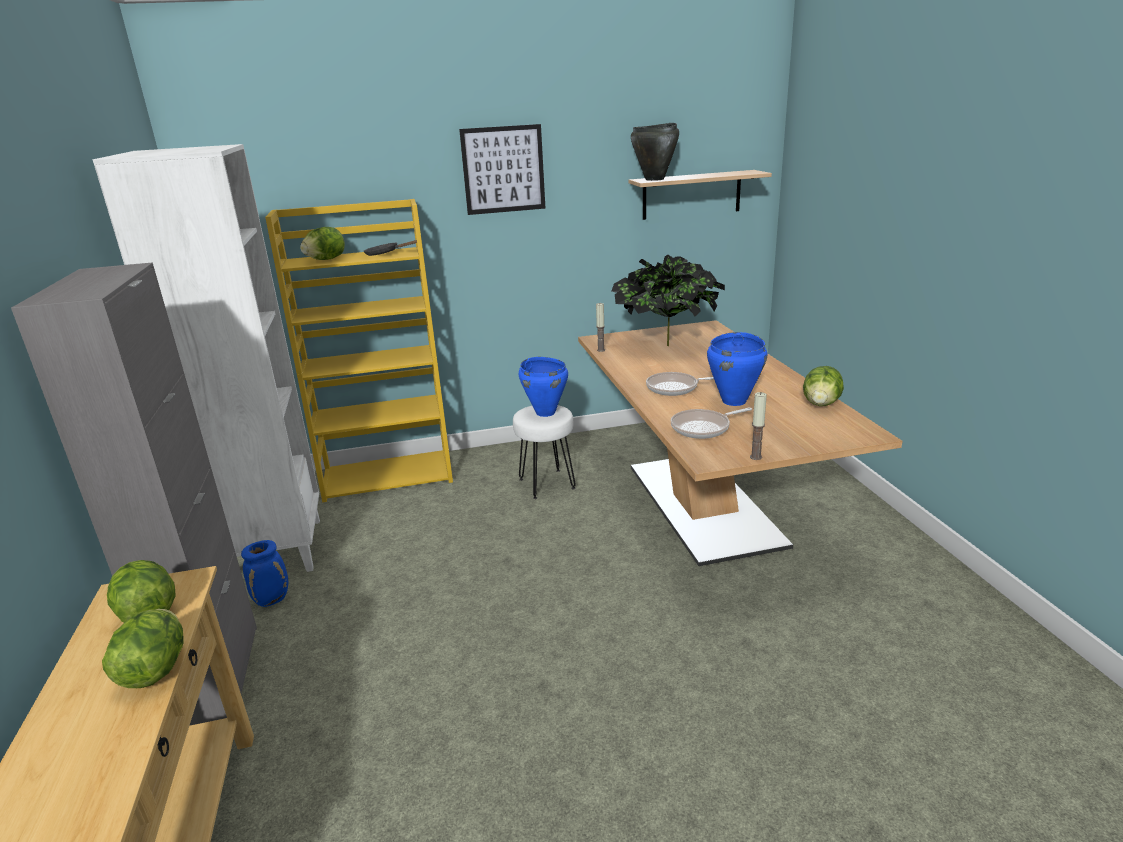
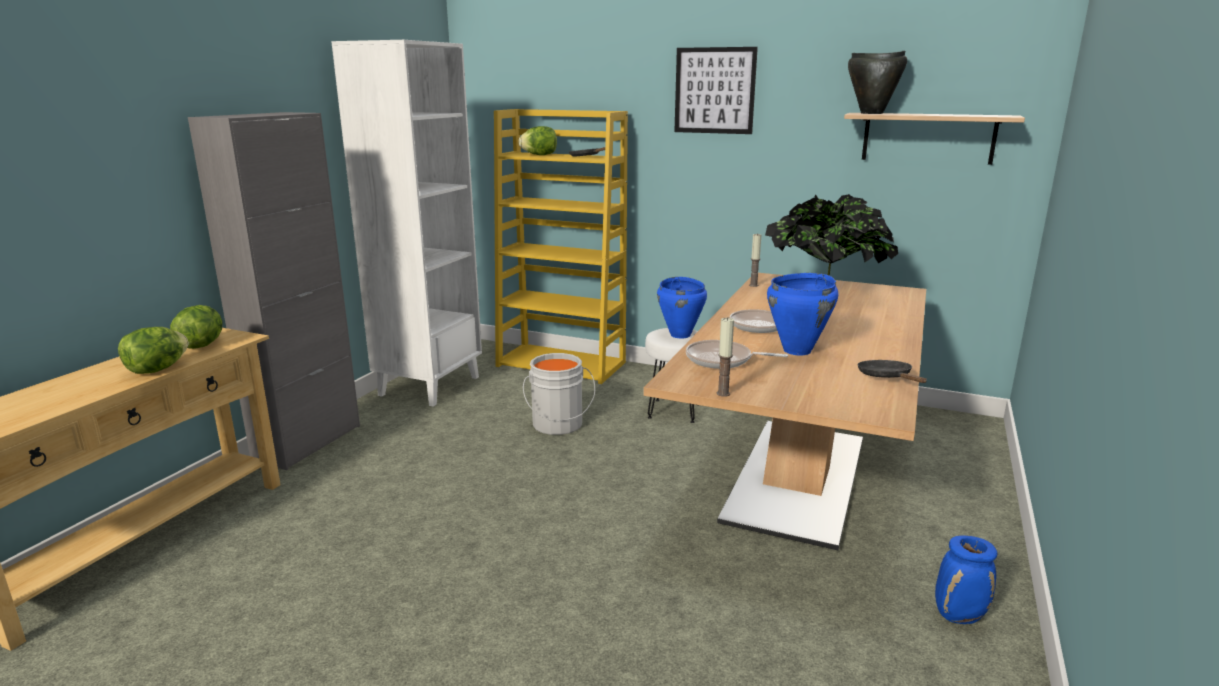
camera: 35 degrees right, 5 degrees down
(272, 599) = (389, 414): blue vase -> blue vase (959, 616)
(466, 537) = (558, 425): none -> grey bucket
(821, 404) = (887, 378): lettuce -> black frying pan

